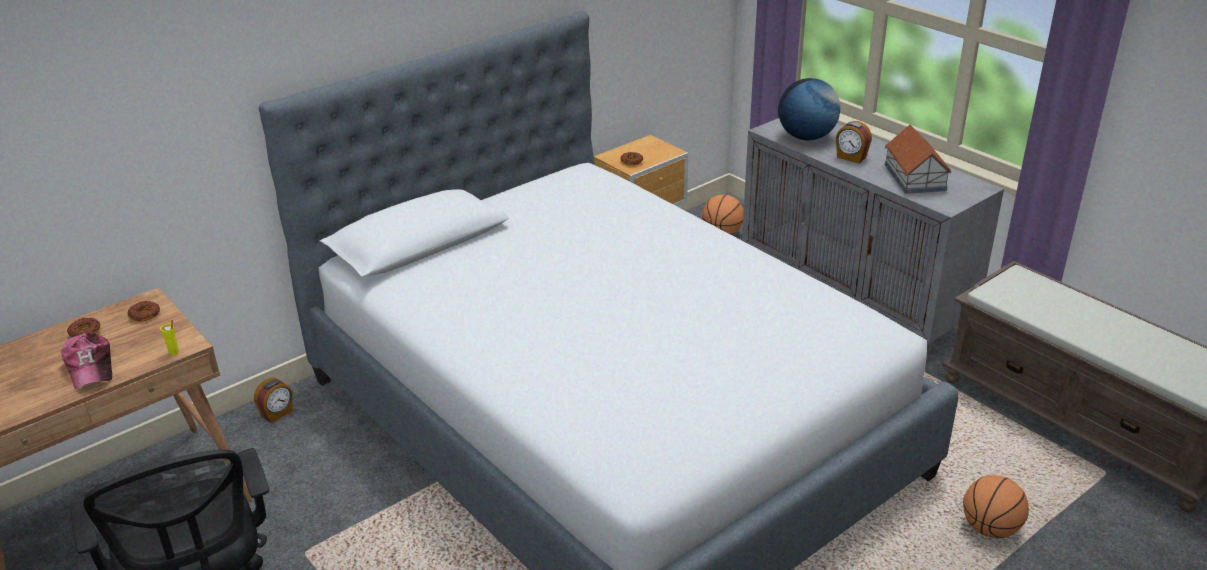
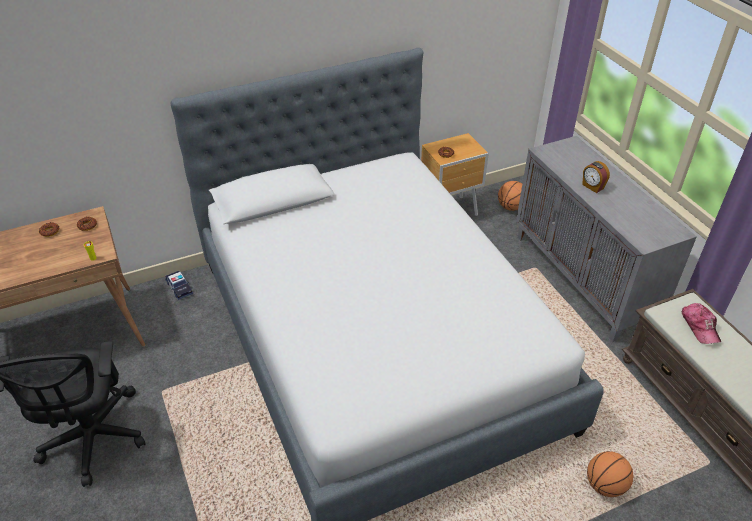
camera: 15 degrees right, 10 degrees up
(91, 367) = (43, 259): cap -> cap (700, 326)
(277, 414) = (179, 288): alarm clock -> toy car
(806, 137) = (568, 162): globe -> none
(914, 177) = (632, 213): toy house -> none

